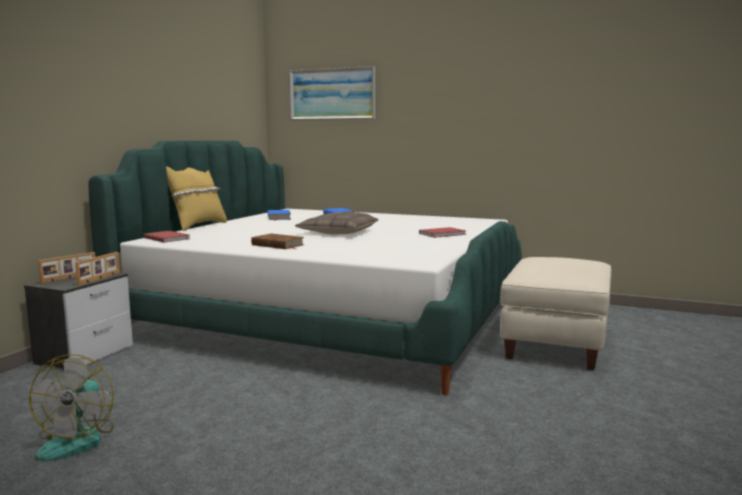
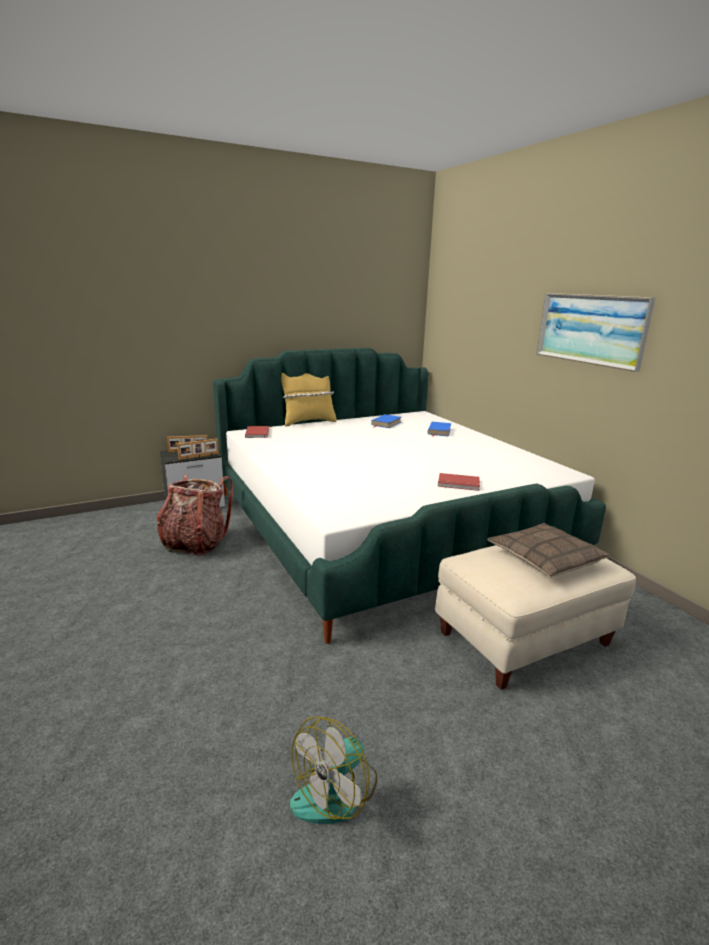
camera: 40 degrees right, 10 degrees up
(78, 440) = (103, 567): fan -> fan (336, 792)
(163, 382) = (195, 543): none -> backpack
(278, 245) = (299, 461): brown book -> none
(332, 94) = (470, 306): picture -> picture (590, 329)
(338, 232) = (379, 456): pillow -> pillow (544, 558)

